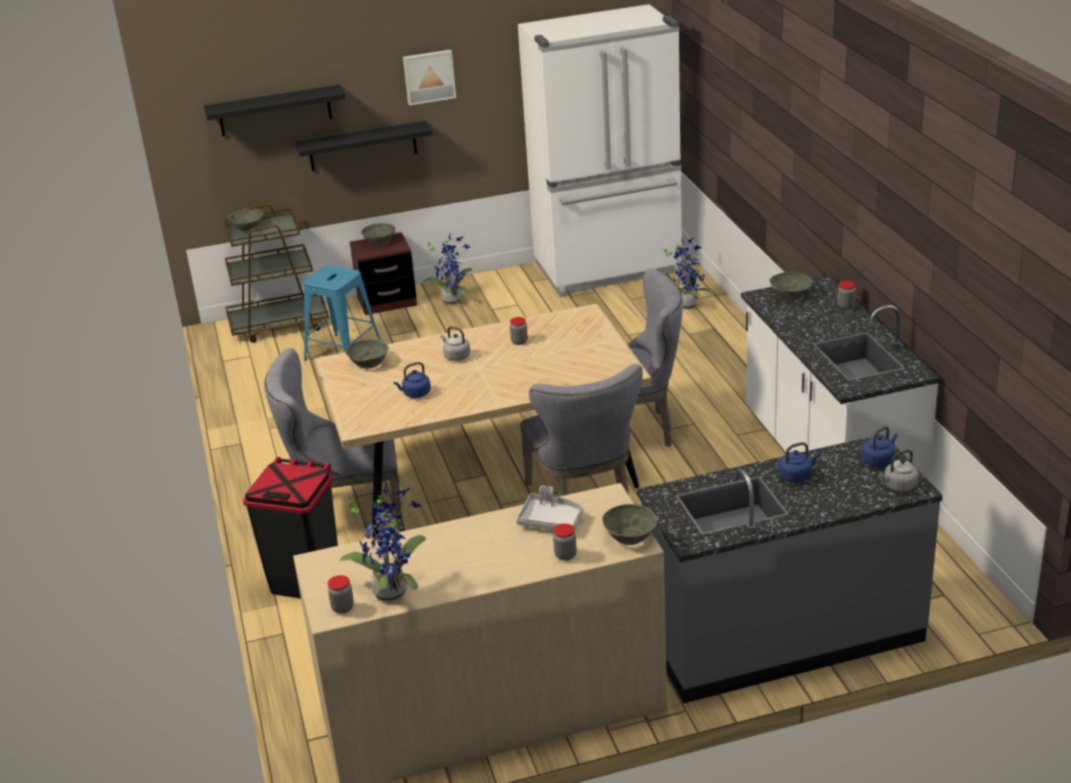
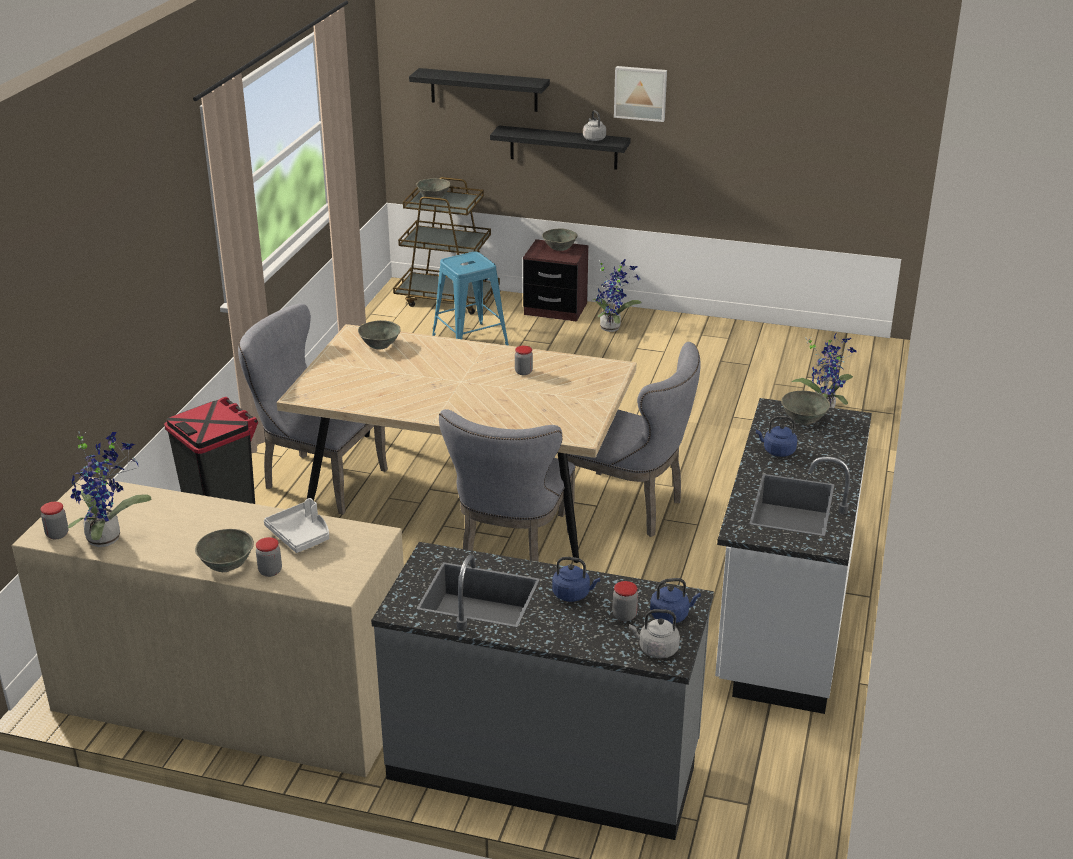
camera: 30 degrees right, 0 degrees up
(415, 394) = (381, 385): blue kettle -> blue kettle (777, 451)
(456, 356) = (455, 365): grey kettle -> grey kettle (593, 138)
(609, 270) = (786, 349): white fridge -> none
(629, 537) = (341, 580): grey bowl -> grey bowl (226, 563)
(846, 306) = (847, 450): jar -> jar (624, 615)

